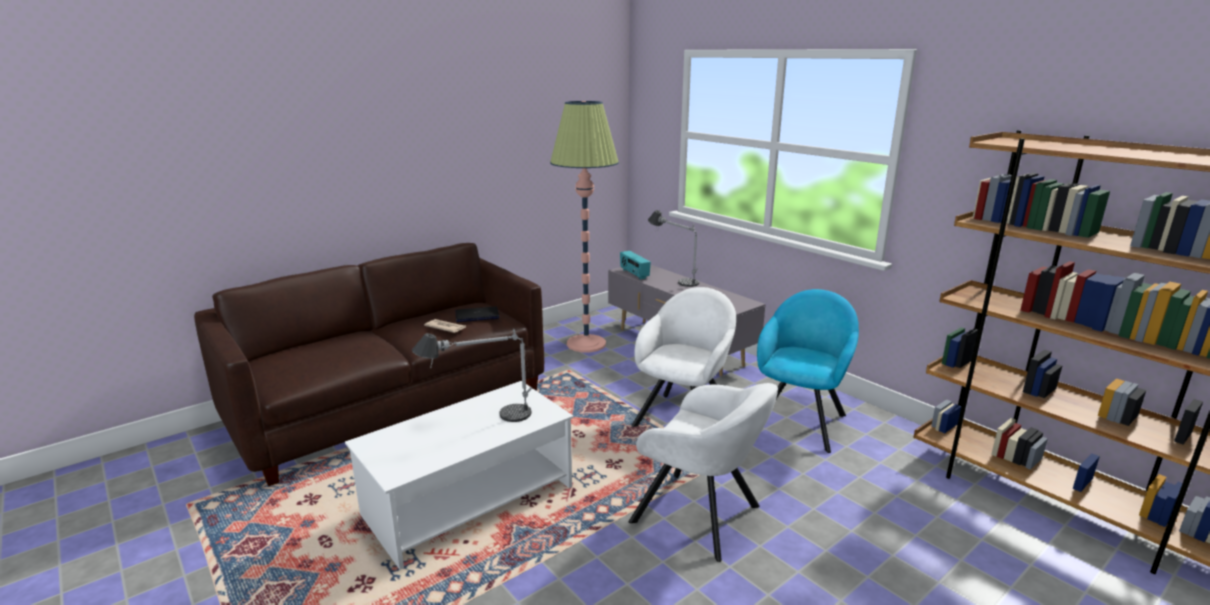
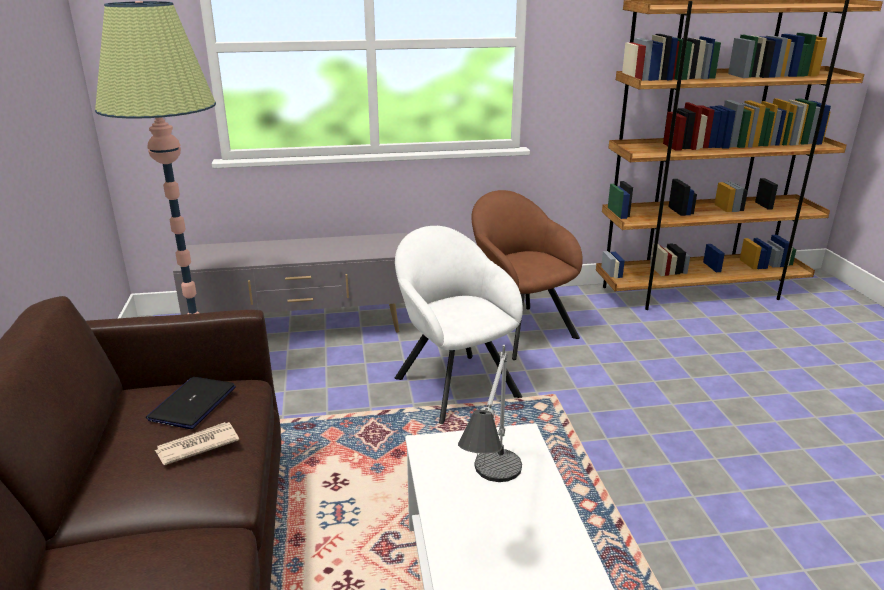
camera: 60 degrees left, 5 degrees up
(634, 274) = (217, 261): radio -> none
(673, 277) = (267, 245): table lamp -> none
(701, 516) = (634, 444): white armchair -> none
(800, 420) = (518, 328): turquoise armchair -> brown armchair

